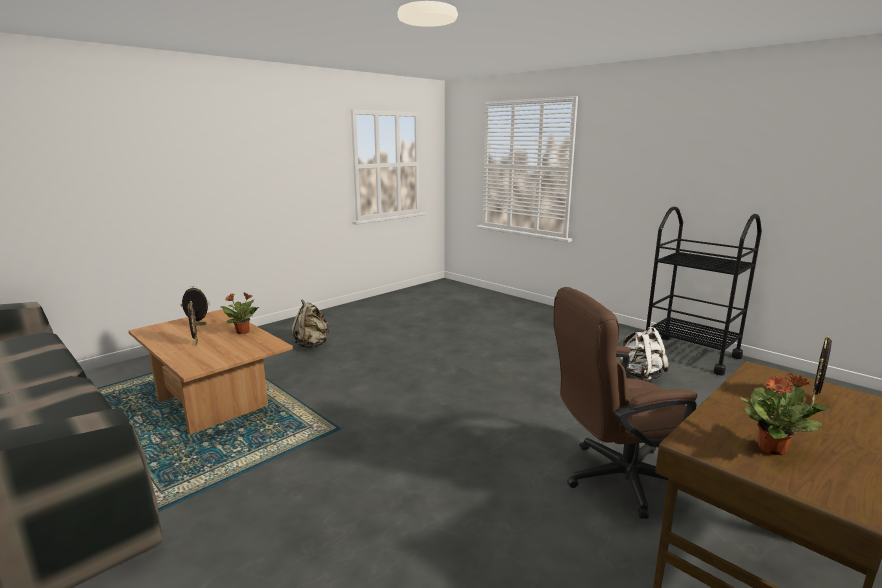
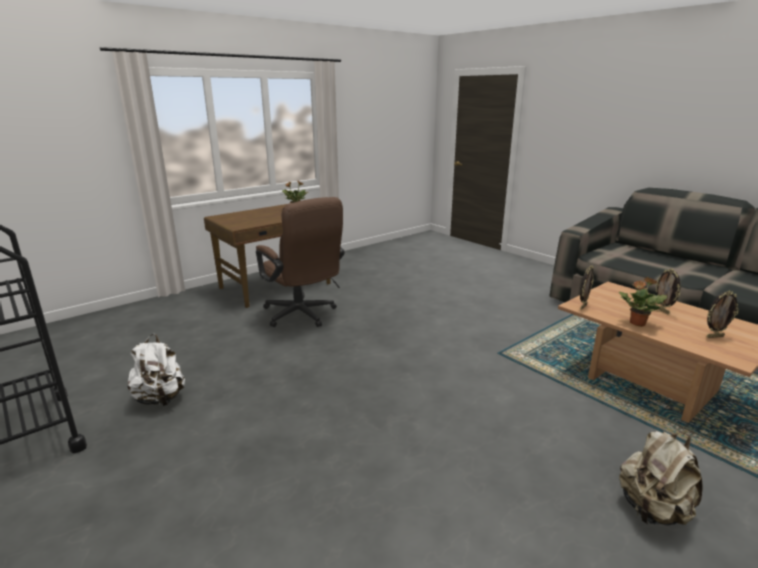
camera: 175 degrees left, 5 degrees up
(614, 479) = (303, 316): brown office chair -> brown office chair turned 60 degrees clockwise
(814, 400) = (244, 218): picture frame -> picture frame (582, 307)

